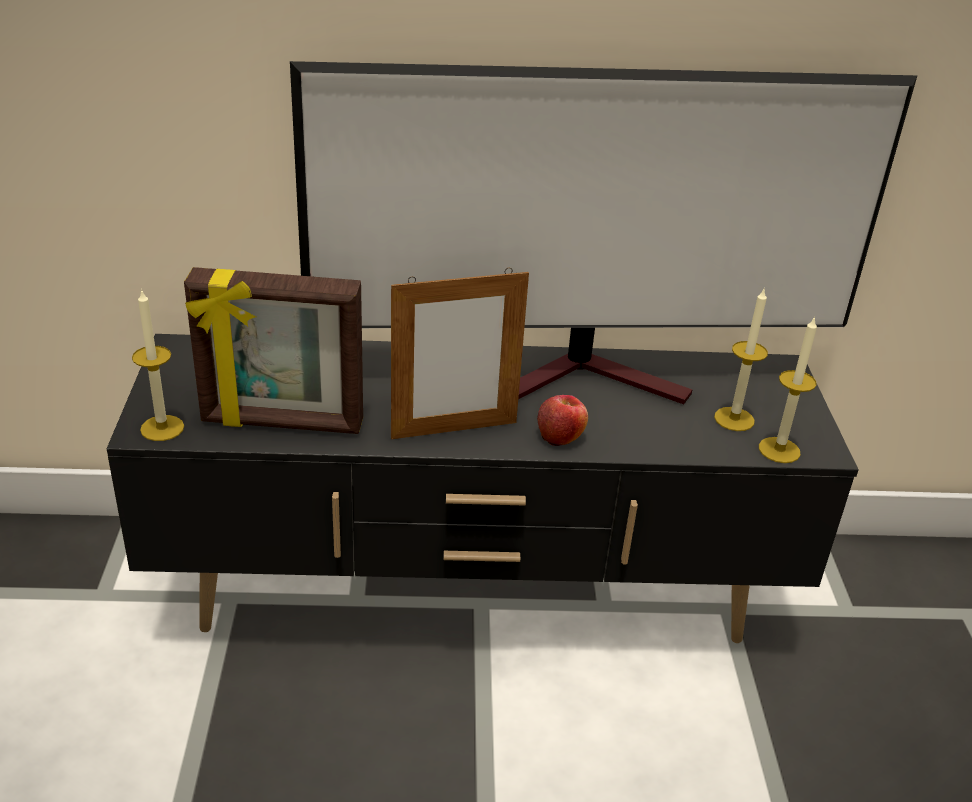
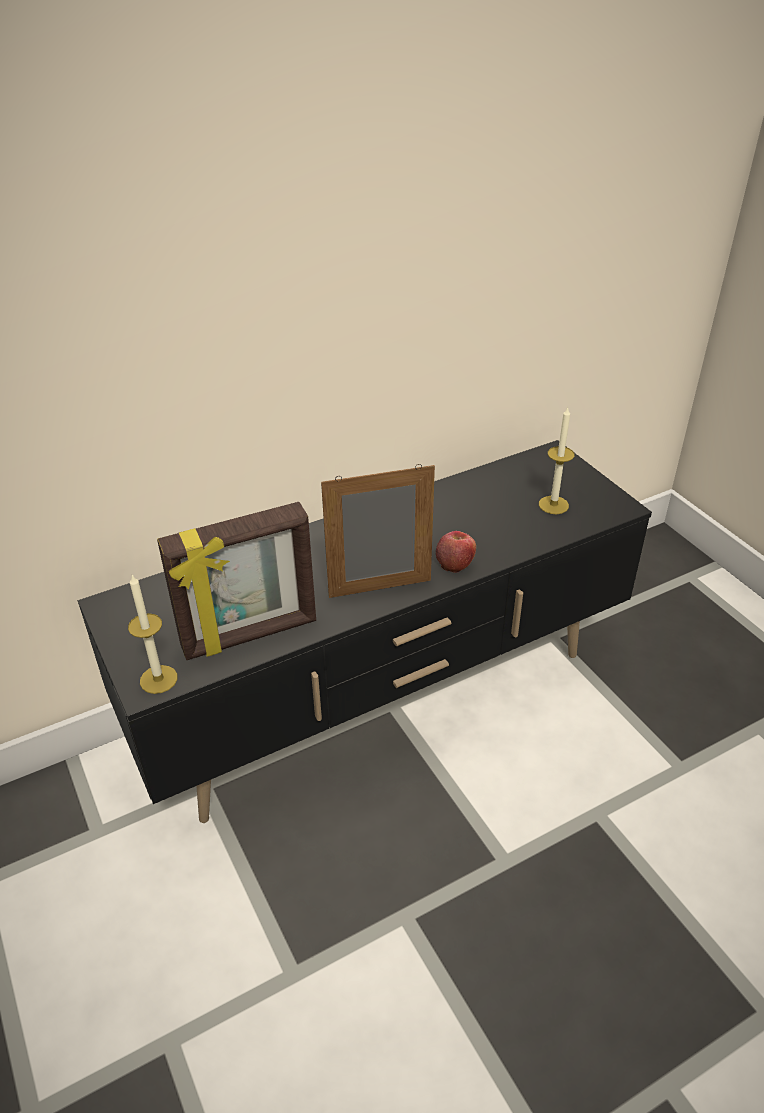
camera: 25 degrees left, 5 degrees up
(454, 430) = (380, 588): picture frame -> picture frame turned 150 degrees counterclockwise
(590, 379) = (439, 510): television -> none
(779, 450) = (597, 517): candle -> none

